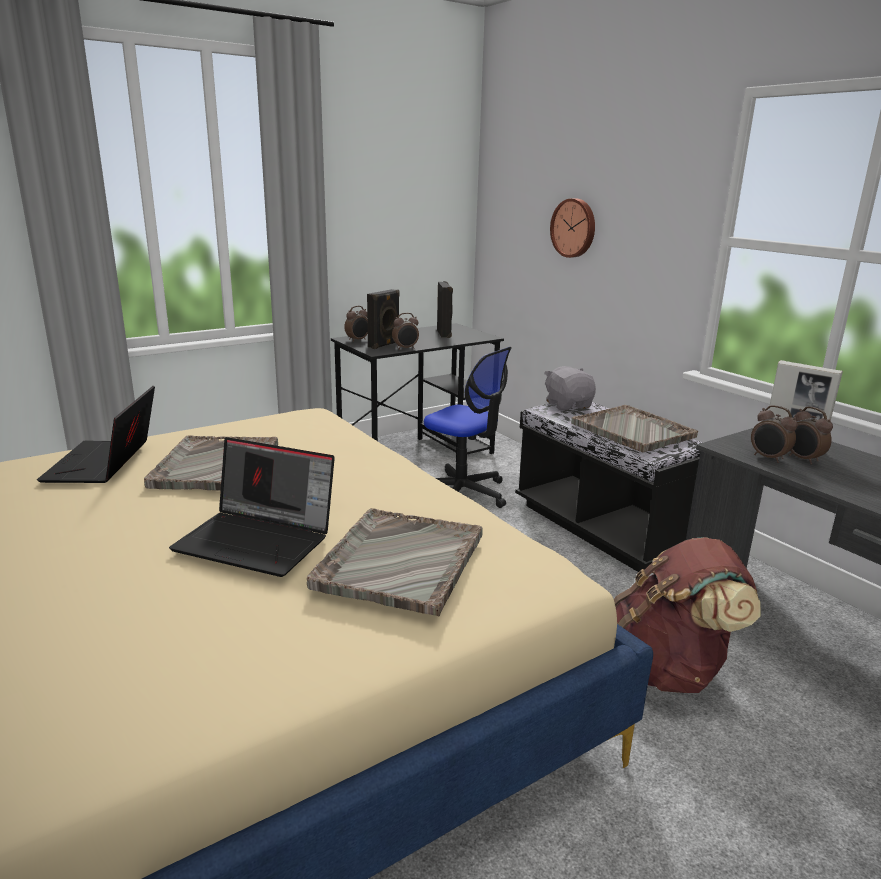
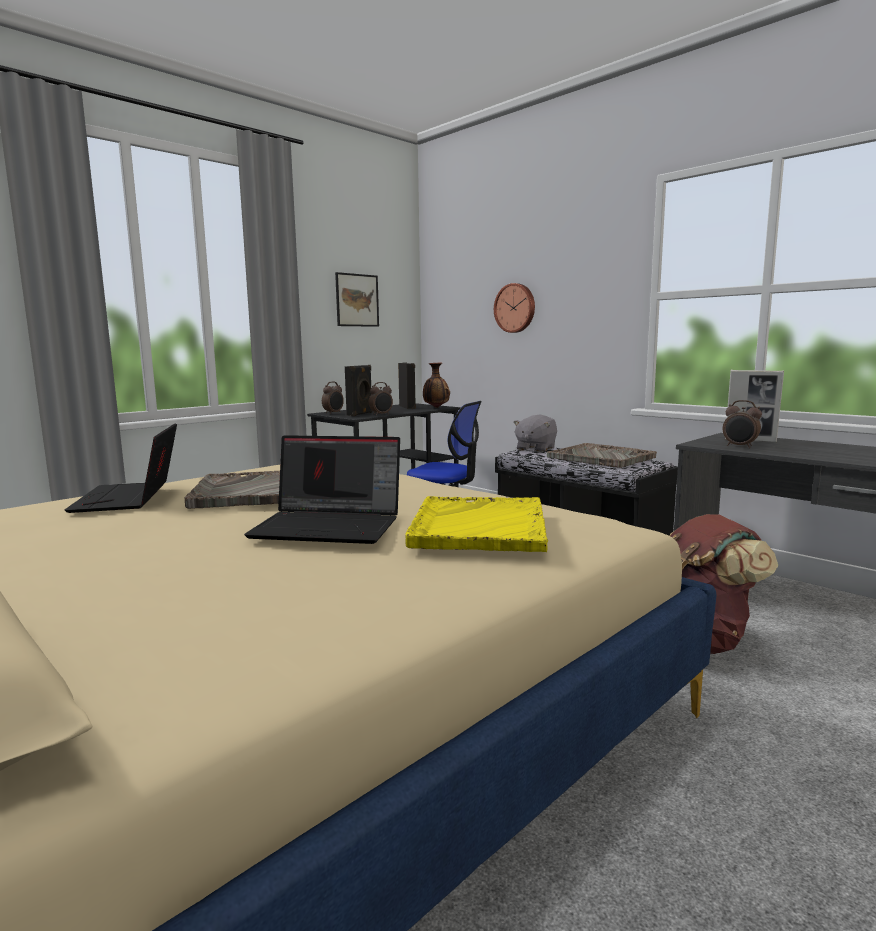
camera: 10 degrees left, 10 degrees down
(397, 205) = (357, 300): none -> picture
(399, 562) = (478, 526): grey tray -> yellow tray
(475, 336) = (436, 407): none -> vase
(568, 405) = (535, 449): grey plush toy -> grey plush toy turned 120 degrees counterclockwise
(803, 459) = (767, 446): alarm clock -> none

